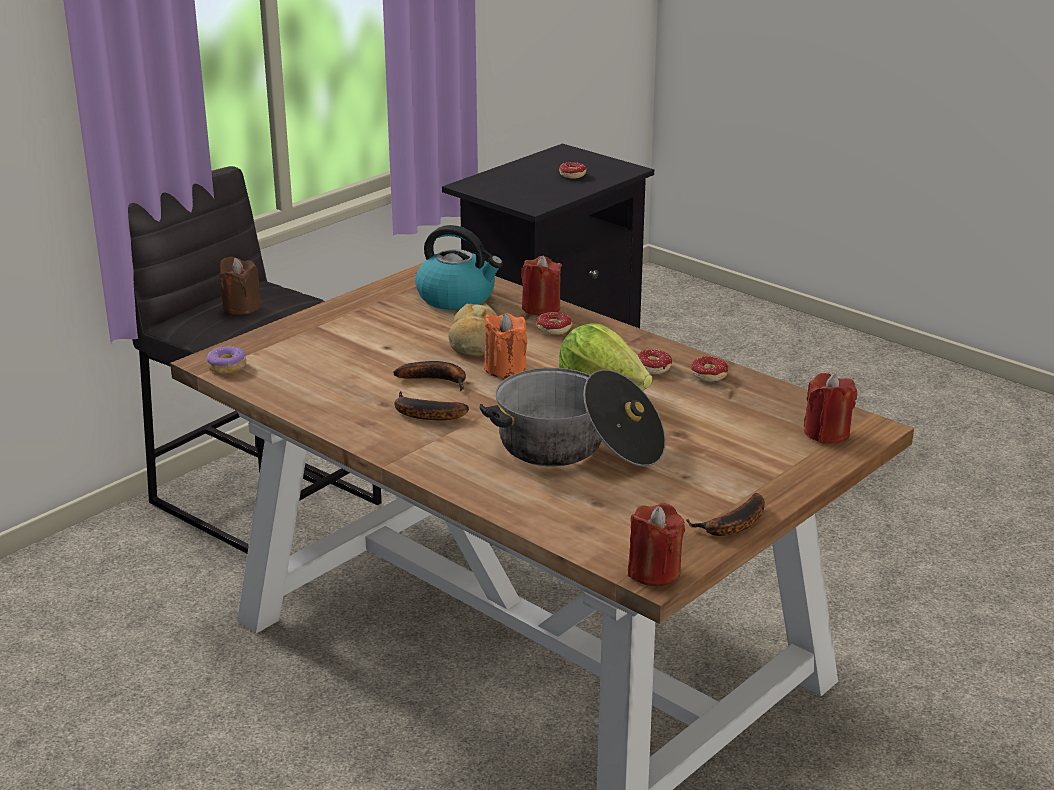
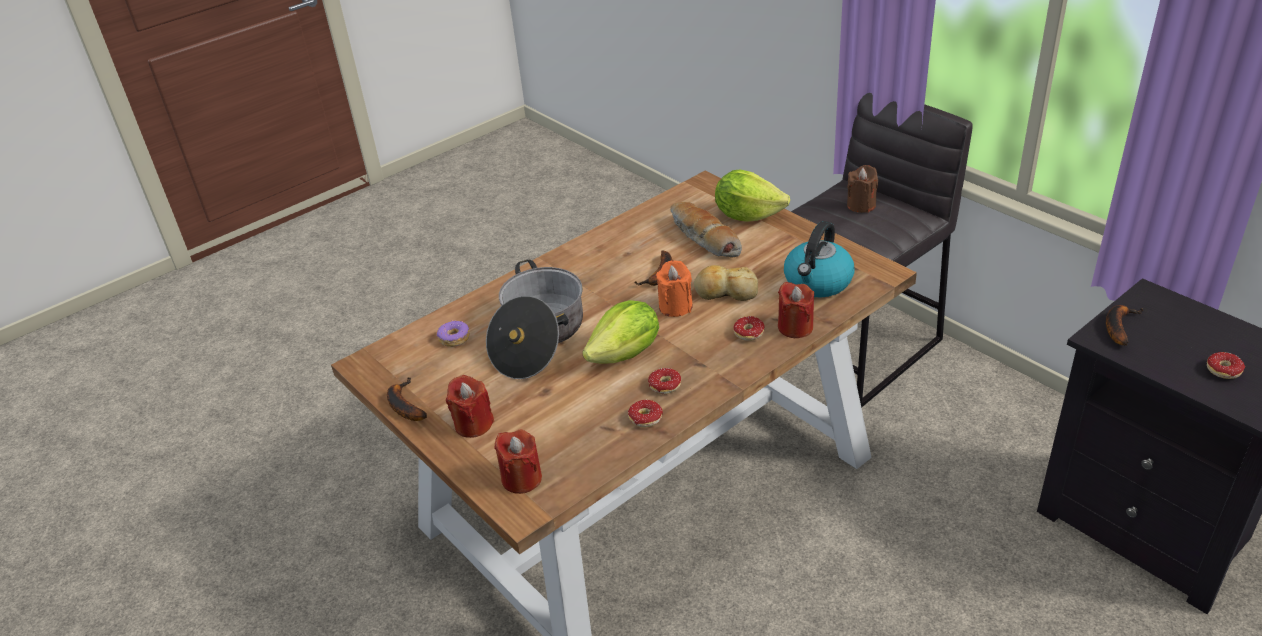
camera: 100 degrees right, 10 degrees up
(227, 367) = (694, 190): donut -> donut (454, 338)
(303, 333) = (747, 215): none -> lettuce
(354, 357) = (703, 238): none -> bread
(423, 414) = (606, 270): banana -> banana (1118, 326)
(654, 572) = (366, 364): red candle -> red candle (473, 424)

